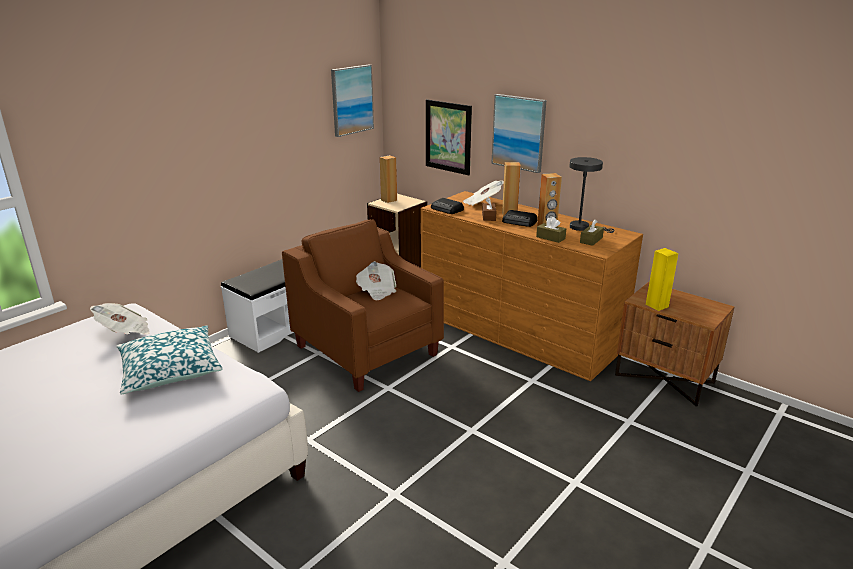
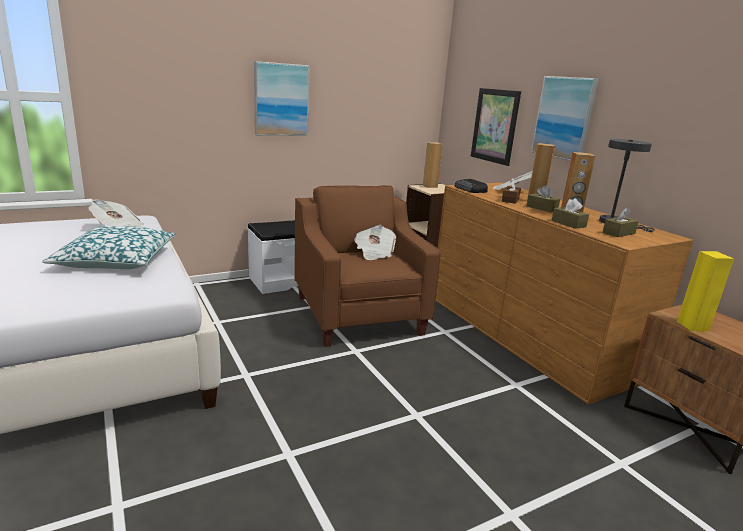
camera: 20 degrees right, 5 degrees down
(351, 100) = (410, 84): picture -> picture (281, 100)
(519, 222) = (542, 208): radio -> brown tissue box

